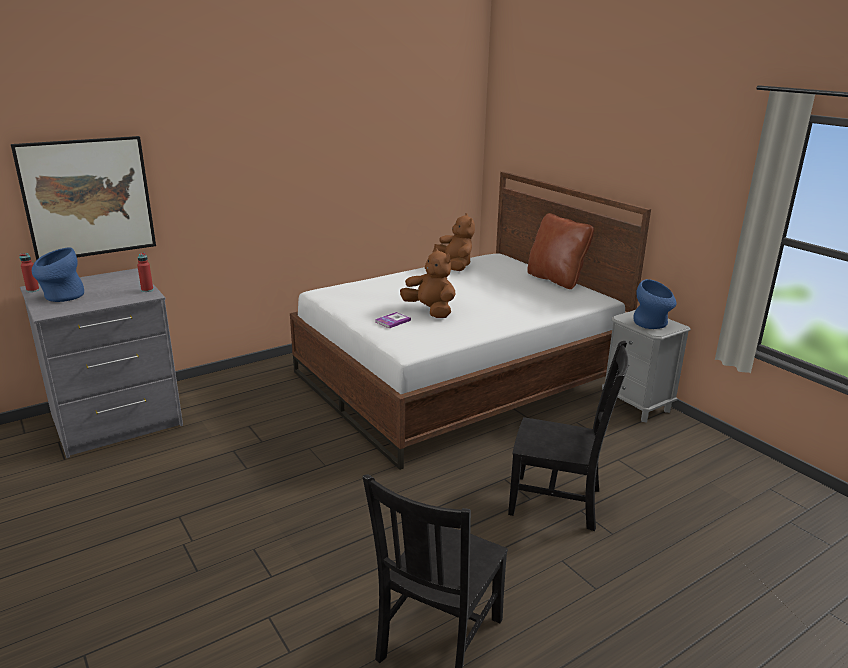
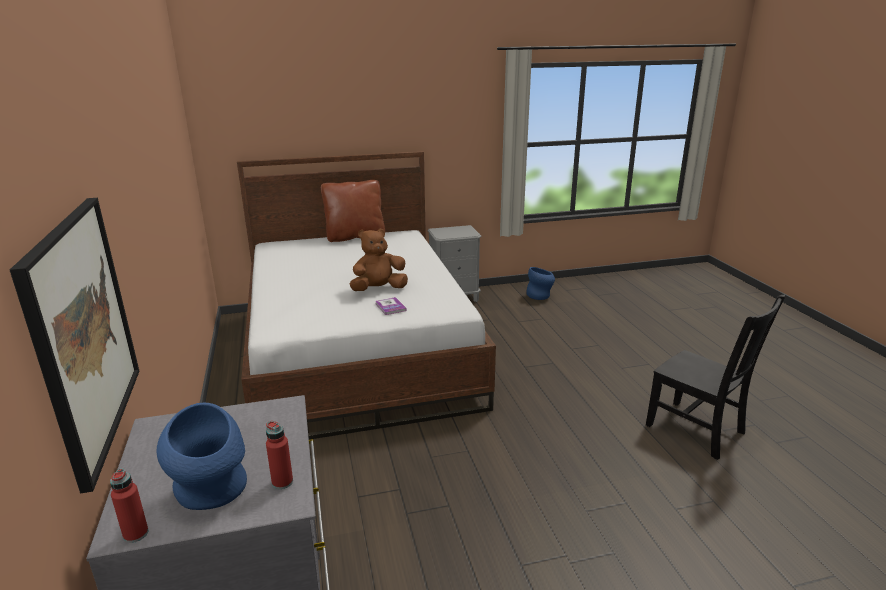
camera: 70 degrees left, 0 degrees up
(147, 290) = (261, 408): red bottle -> red bottle (282, 482)
(455, 266) = (274, 262): brown plush toy -> none
(558, 502) = (560, 354): black chair -> none
(651, 324) = (460, 232): blue vase -> blue vase (540, 295)

